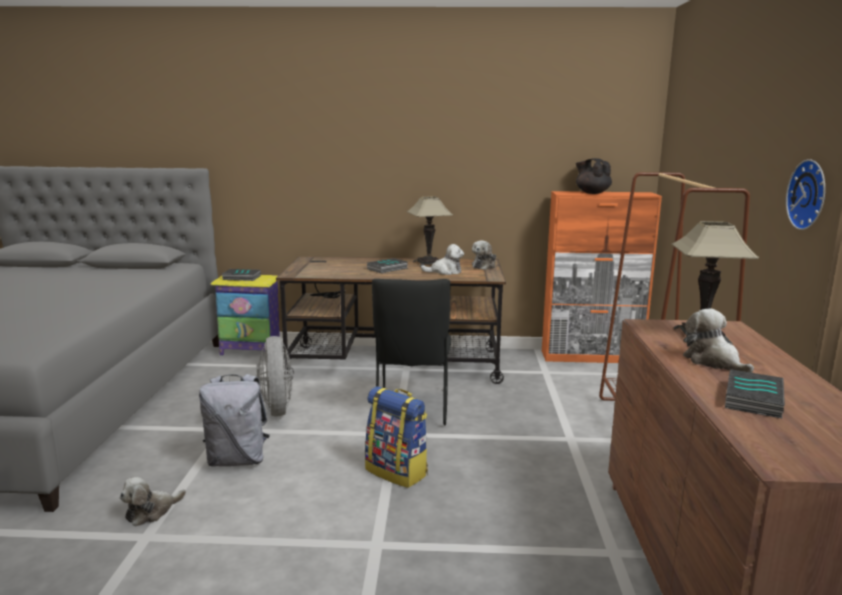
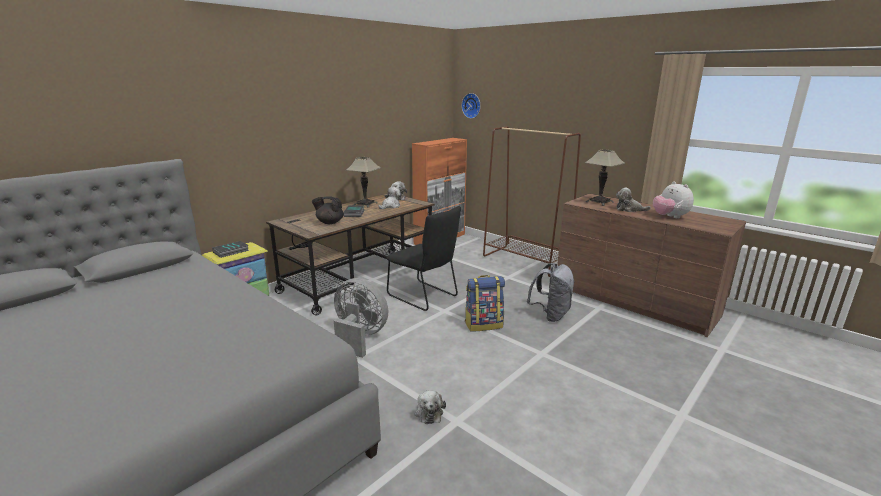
camera: 50 degrees left, 5 degrees up
(237, 460) = (405, 364): grey backpack -> grey backpack (550, 315)
(592, 193) = (435, 142): black teapot -> black teapot (329, 222)
(755, 400) = (669, 217): book -> plush toy
(810, 195) = (612, 133): wall clock -> wall clock (472, 105)

